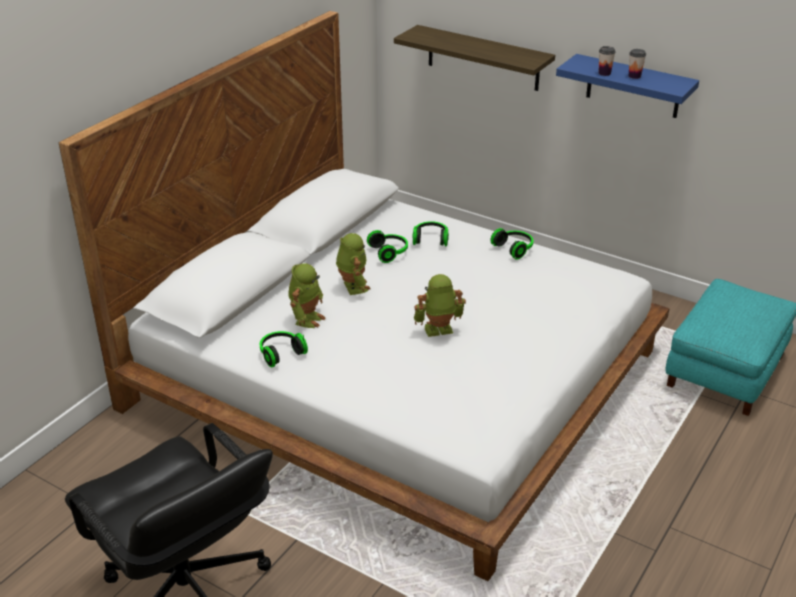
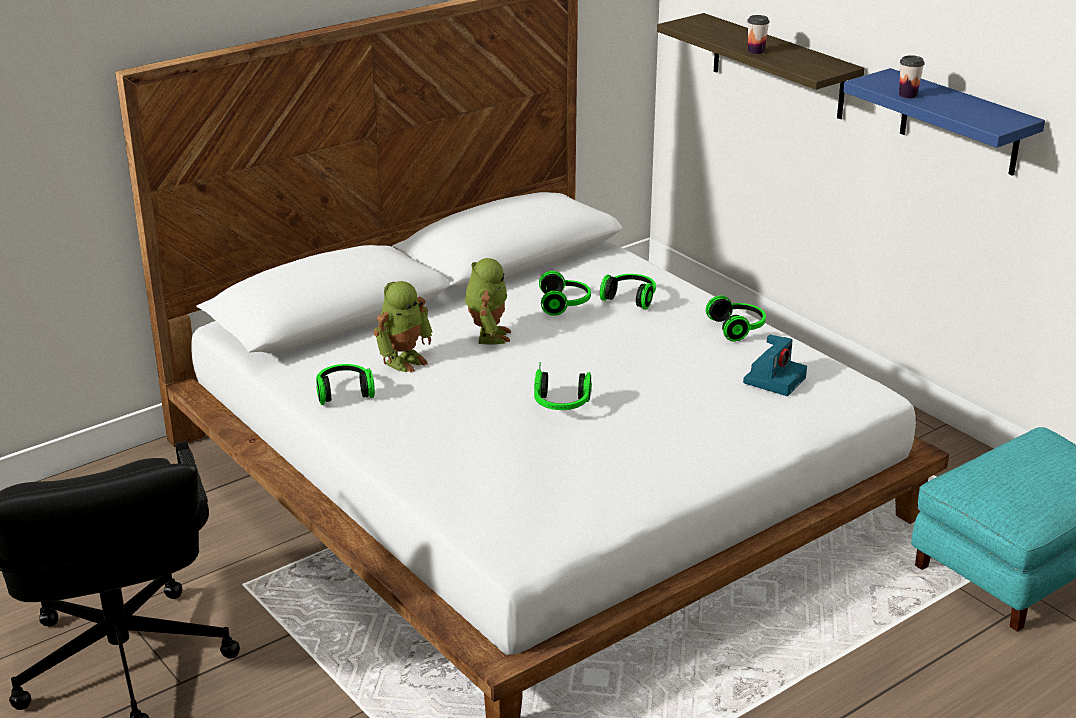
camera: 20 degrees right, 5 degrees down
(438, 331) = (561, 405): toy robot -> headphones
(560, 282) = (774, 379): none -> camera
(634, 76) = (949, 103): cup -> cup (756, 51)

